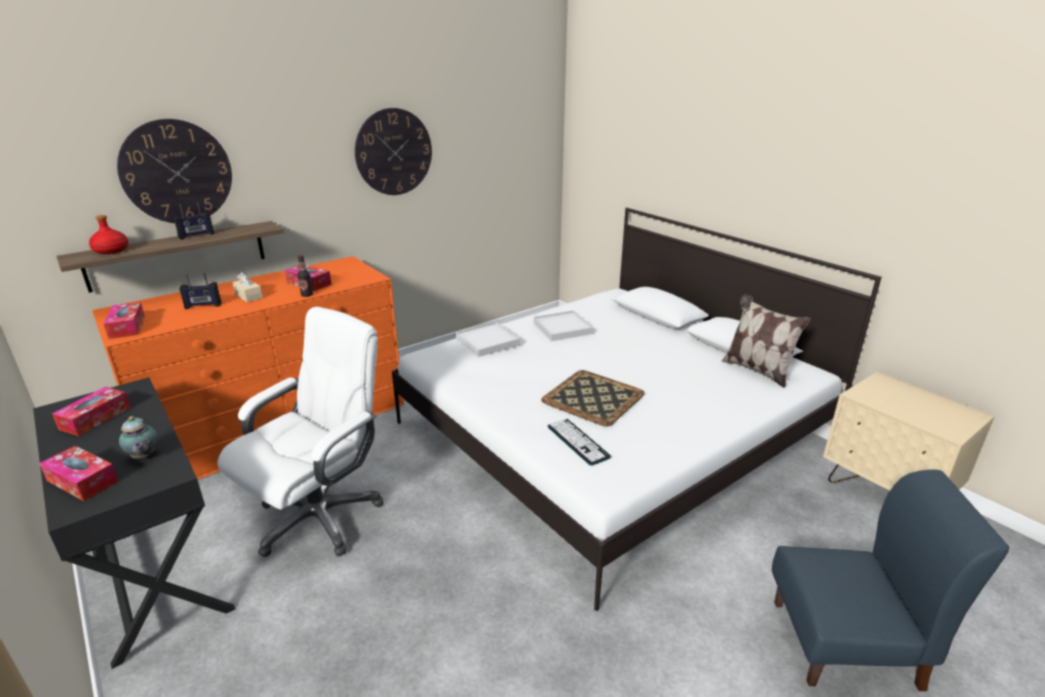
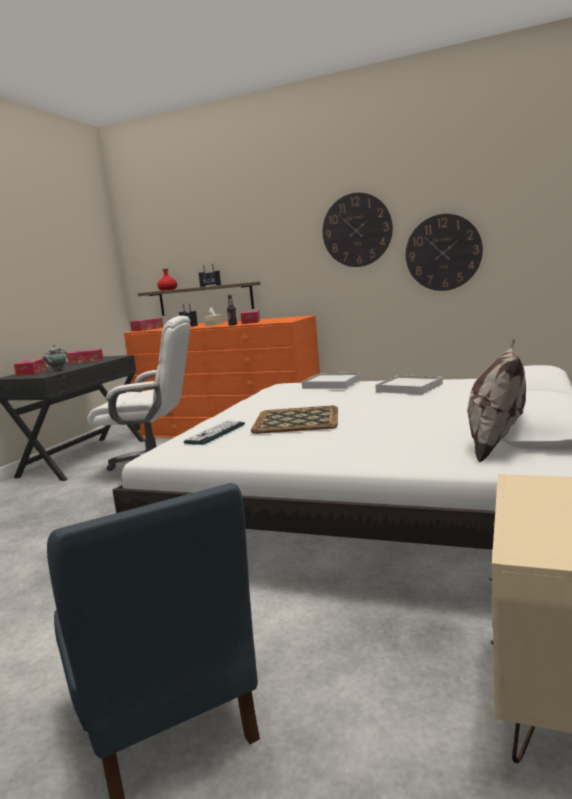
camera: 60 degrees right, 15 degrees down
(177, 172) = (209, 245): wall clock -> wall clock (443, 252)

